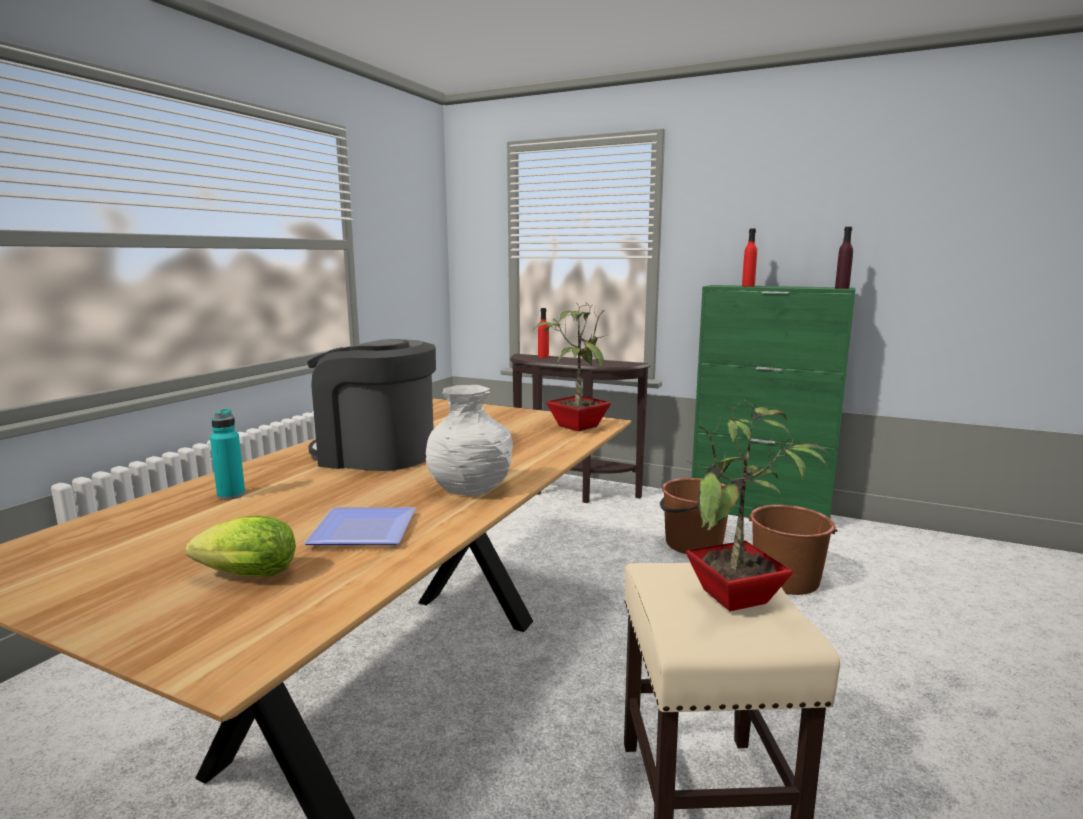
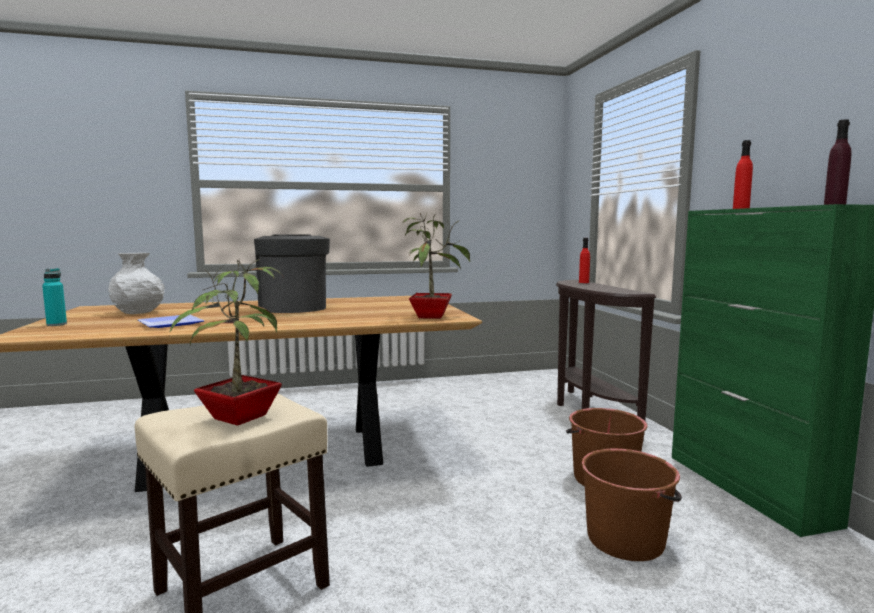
camera: 50 degrees right, 5 degrees down
(231, 495) = (199, 307): turquoise bottle -> turquoise bottle (56, 324)
(243, 576) = (102, 324): lettuce -> none
(472, 488) = (259, 323): white vase -> white vase (139, 312)

